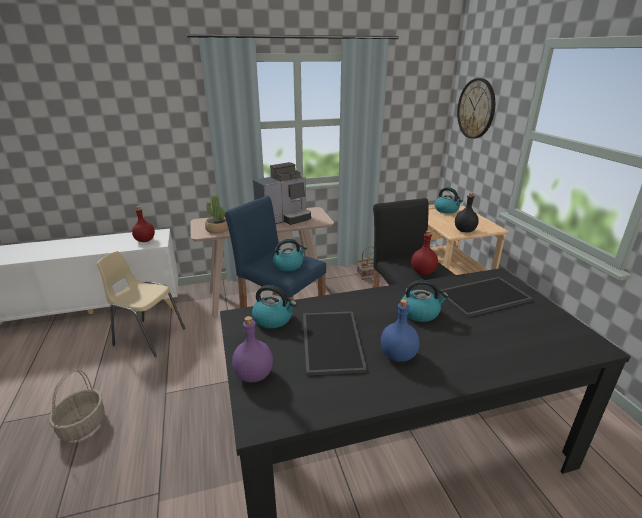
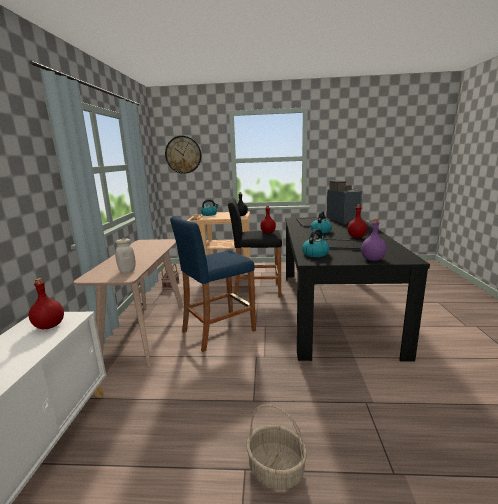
camera: 70 degrees left, 10 degrees down
(148, 337) = (143, 418): beige chair -> none
(218, 229) = (127, 271): potted plant -> white jar
(284, 219) = (144, 249): coffee machine -> coffee machine (344, 220)
(289, 265) = (228, 256): kettle -> none
(397, 355) = (356, 237): blue bottle -> red bottle

